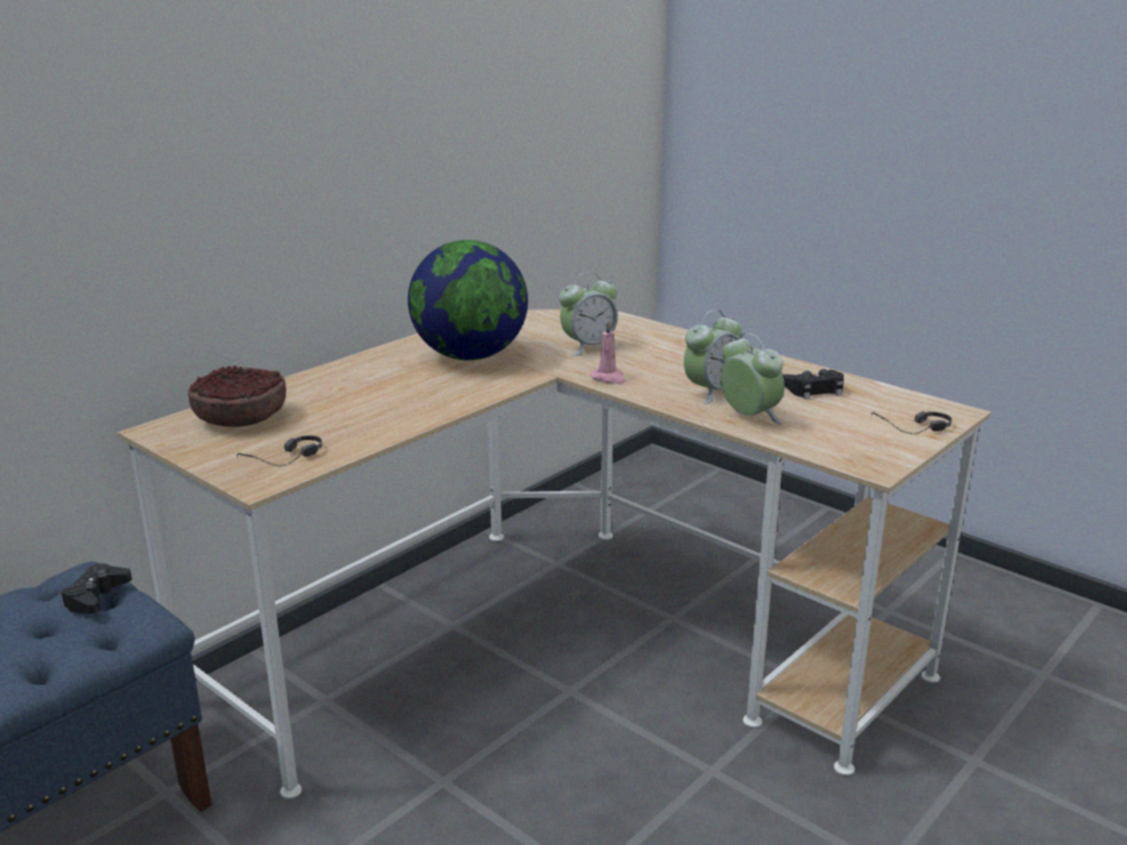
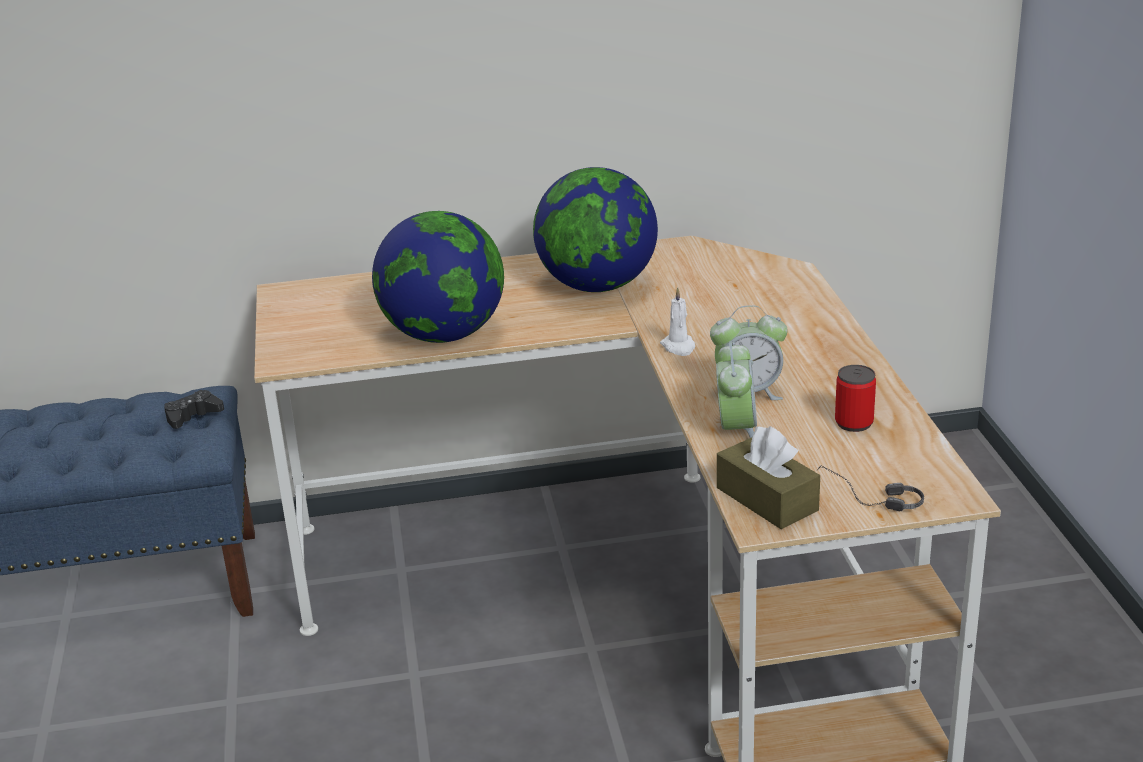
camera: 40 degrees right, 5 degrees up
(241, 418) = (345, 298): bowl -> none
(284, 462) = (321, 348): headphones -> none
(393, 420) = (444, 335): none -> globe
(588, 347) = (716, 306): alarm clock -> none
(609, 378) = (679, 347): pink candle -> white candle
(815, 390) = (854, 423): black game controller -> can
(850, 451) = (767, 499): none -> brown tissue box

